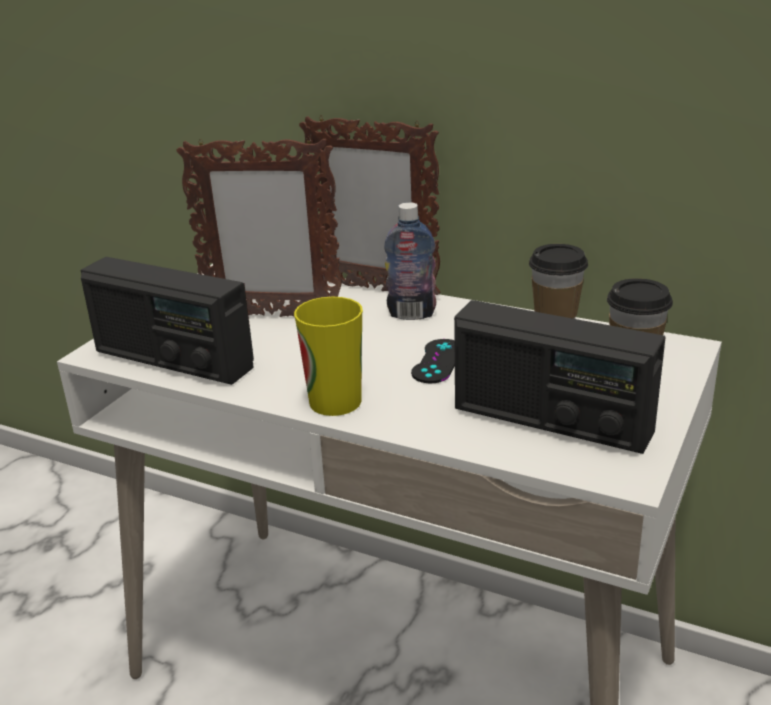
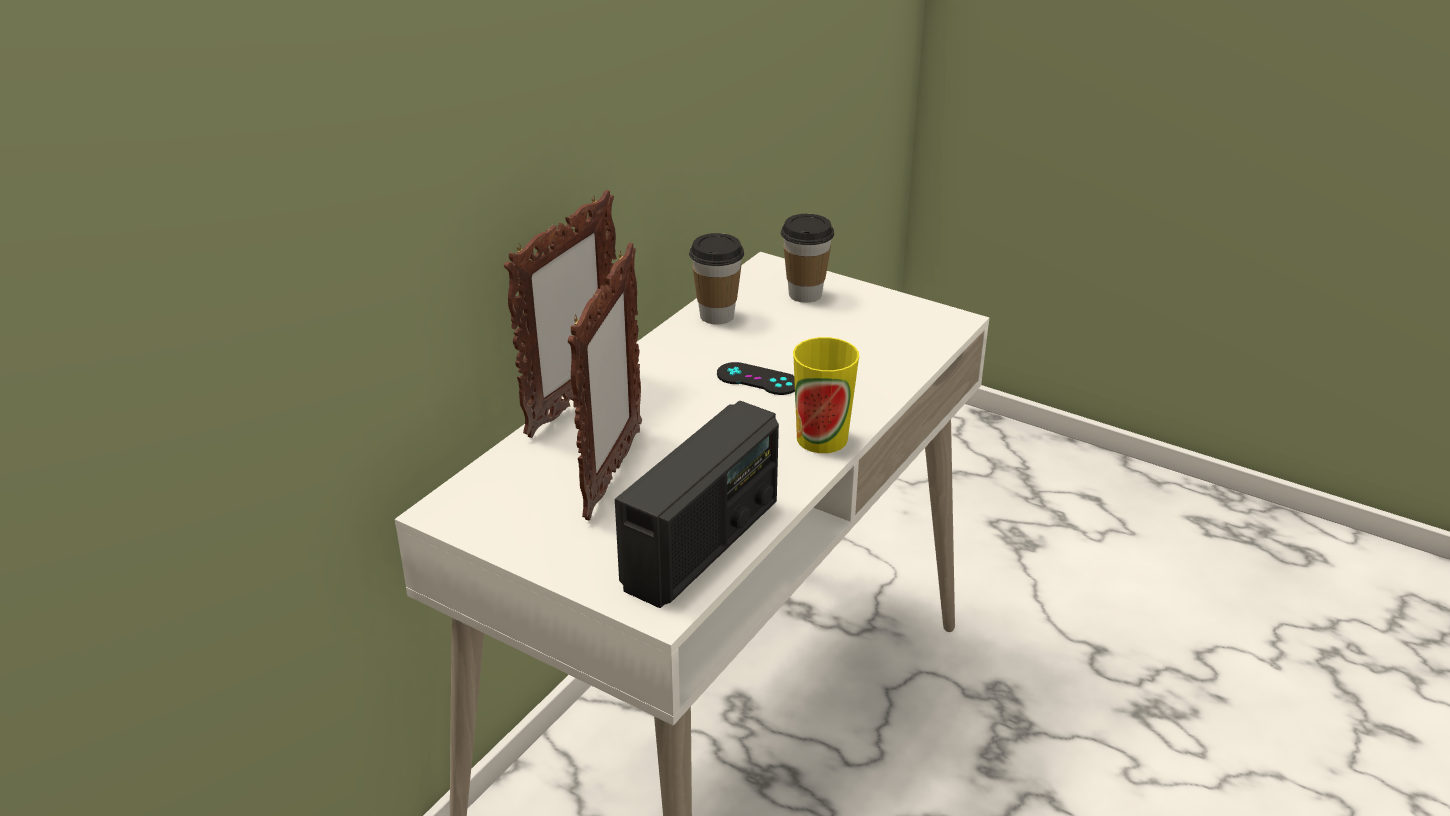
camera: 85 degrees left, 5 degrees up
(411, 314) = (648, 385): bottle -> none
(551, 420) = (873, 338): radio -> none

